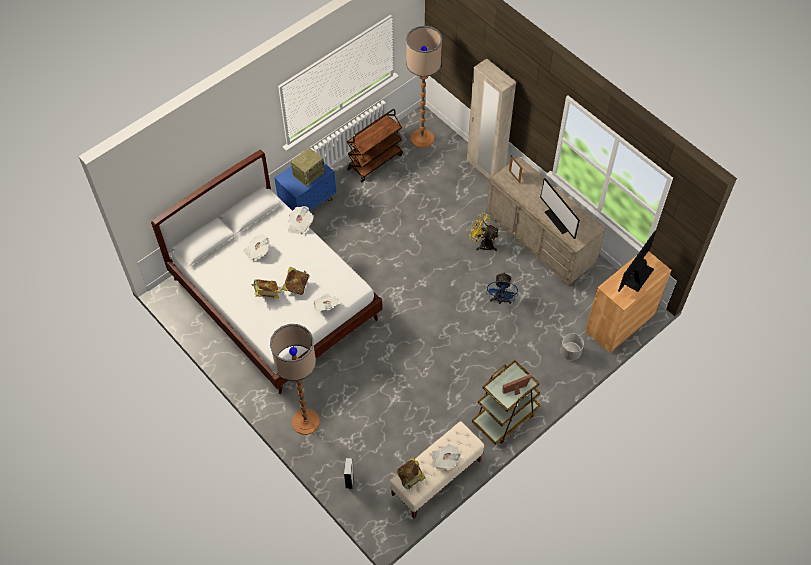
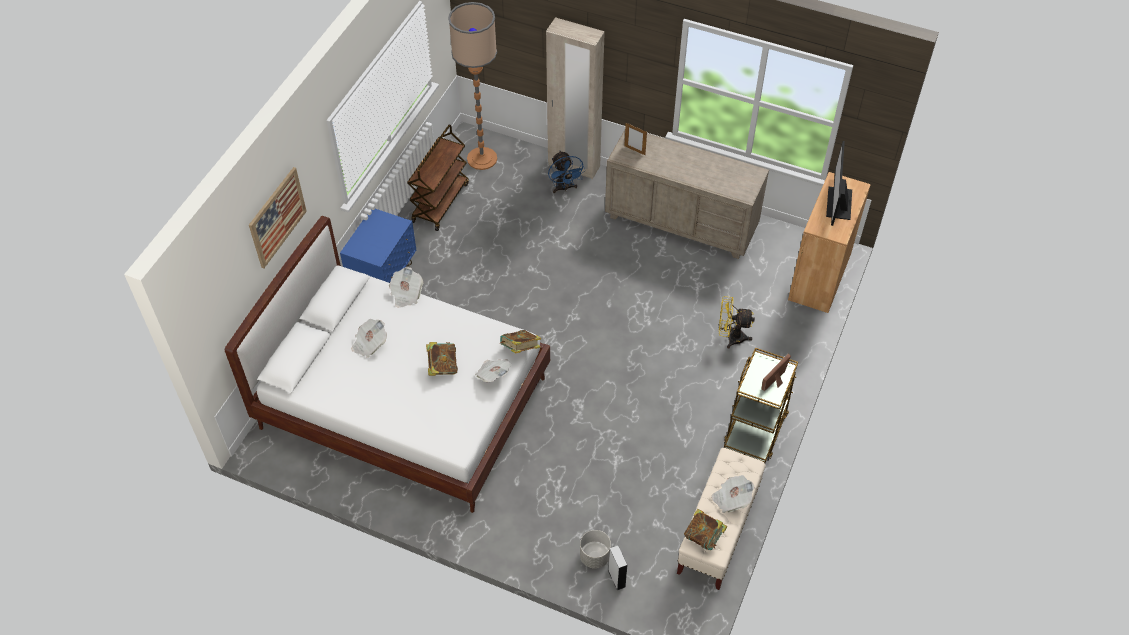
camera: 25 degrees left, 5 degrees down
(217, 143) = (277, 217): none -> picture
(267, 294) = (410, 389): book -> book (520, 349)
(305, 422) = (523, 532): floor lamp -> none
(309, 174) = (381, 234): radio -> none
(483, 243) = (619, 248): yellow fan -> yellow fan (730, 337)
(500, 300) = (675, 302): blue fan -> blue fan (564, 188)
(560, 219) = (713, 177): monitor -> none
(570, 352) = (785, 329): grey planter -> grey planter (595, 557)

